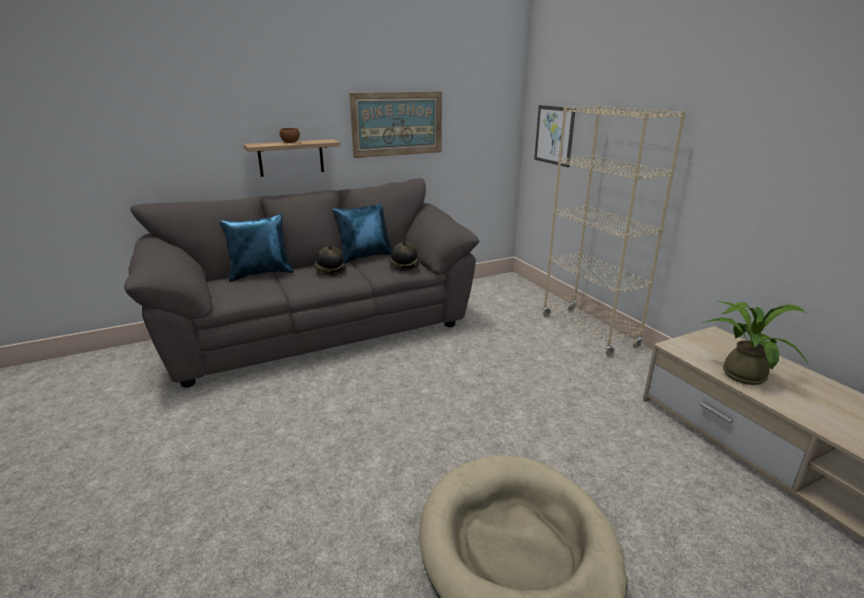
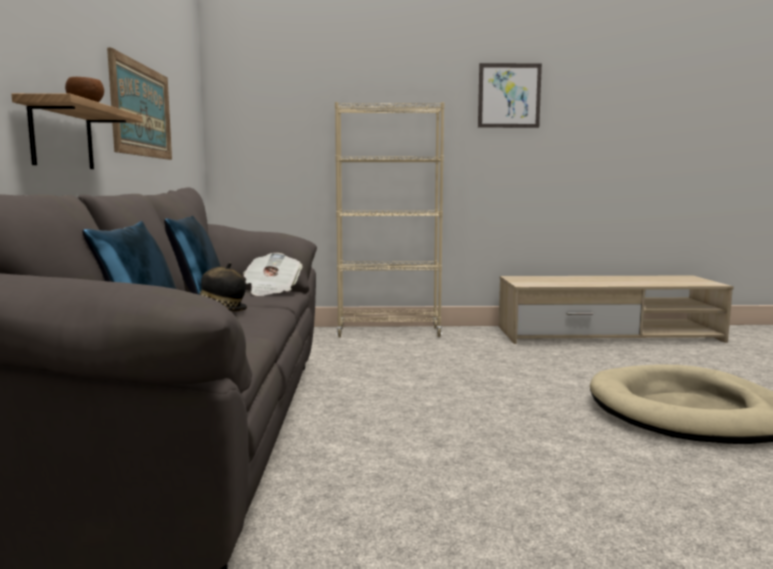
camera: 65 degrees left, 15 degrees down
(403, 266) = (271, 290): hat -> newspaper
(554, 135) = (266, 146): picture -> picture (509, 95)
(741, 372) = (570, 283): potted plant -> none

